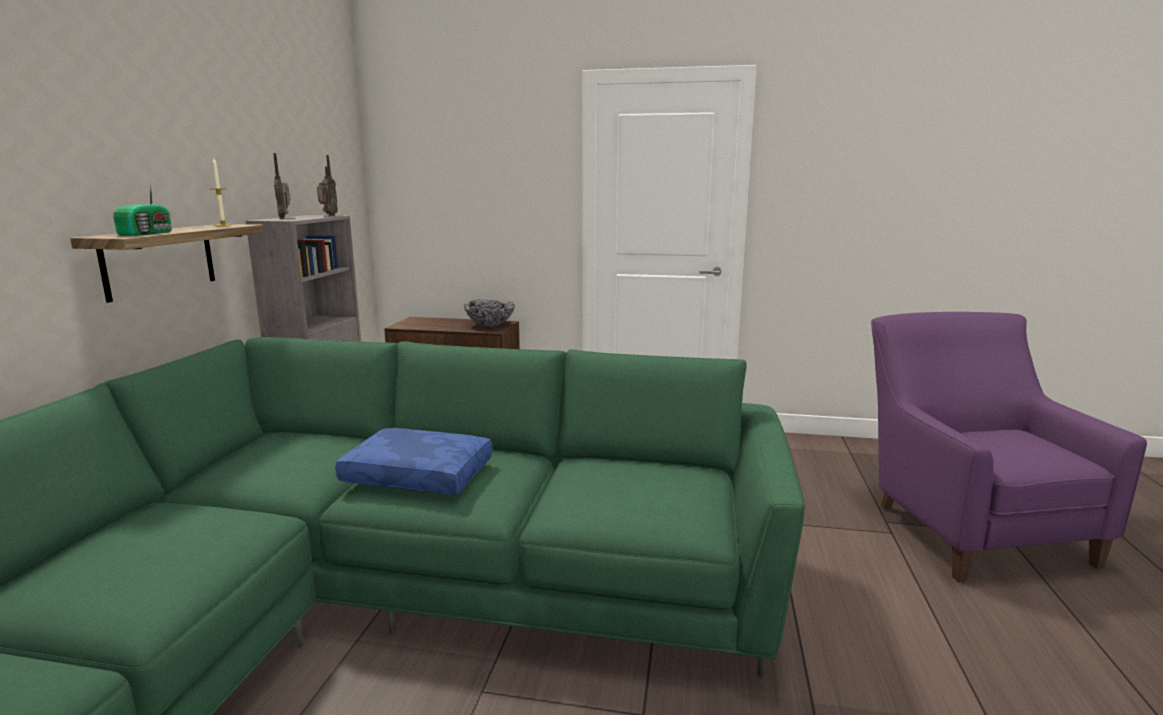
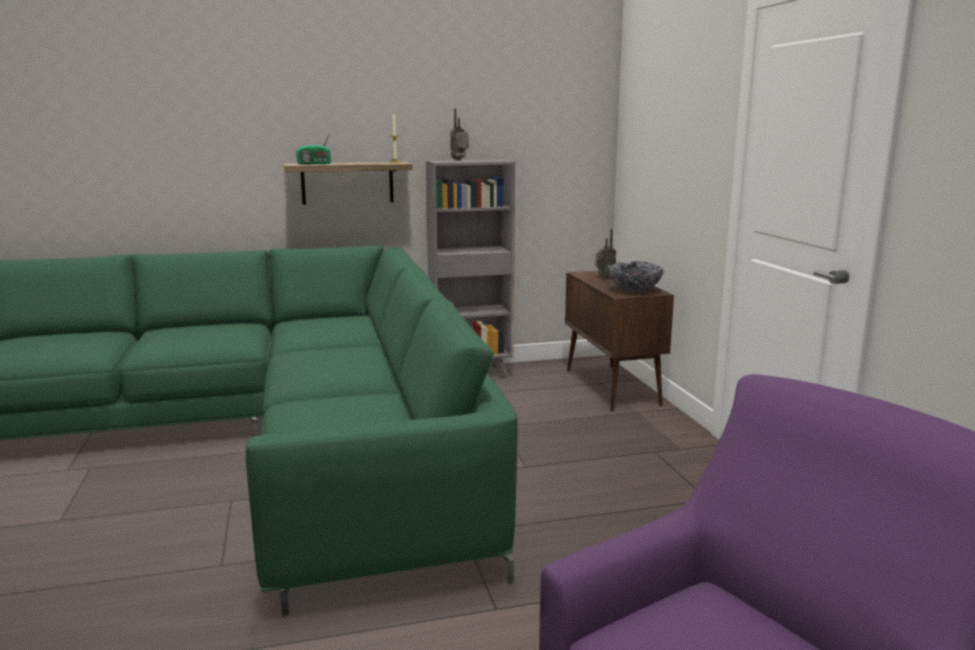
camera: 65 degrees right, 0 degrees up
(328, 215) = (499, 160): radio -> radio (604, 278)
(420, 475) = (323, 358): blue pillow -> none

